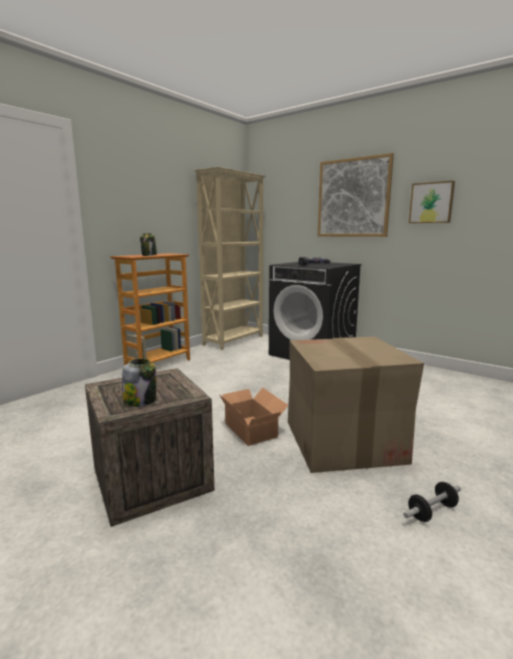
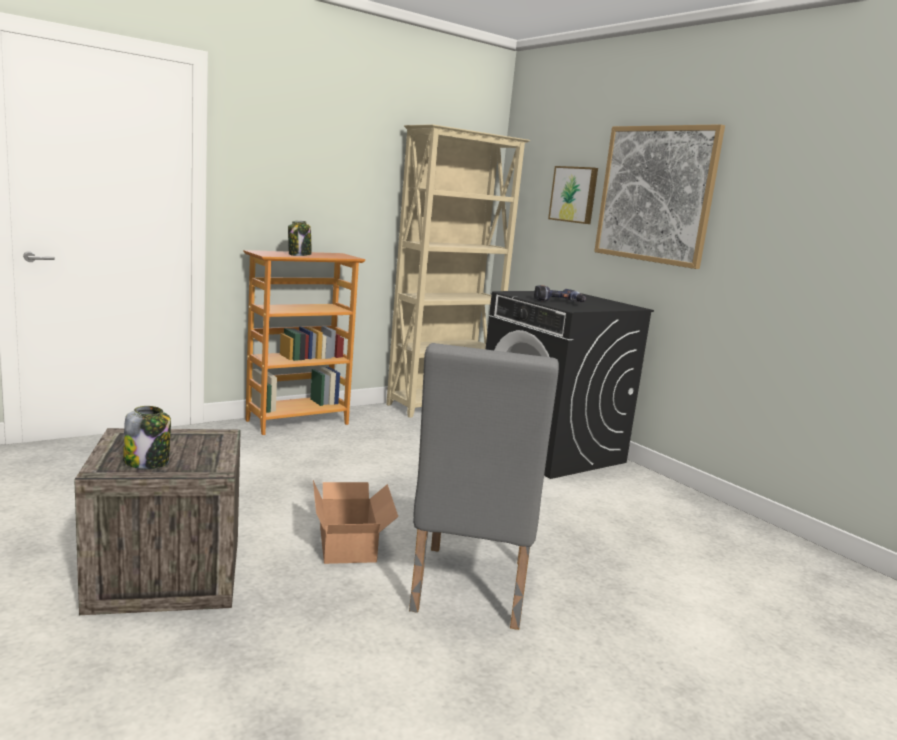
camera: 15 degrees right, 0 degrees up
(343, 441) = (468, 591): cardboard box -> grey chair
(431, 203) = (774, 220): picture -> picture (574, 194)
(432, 511) = (503, 715): dumbbell -> none

